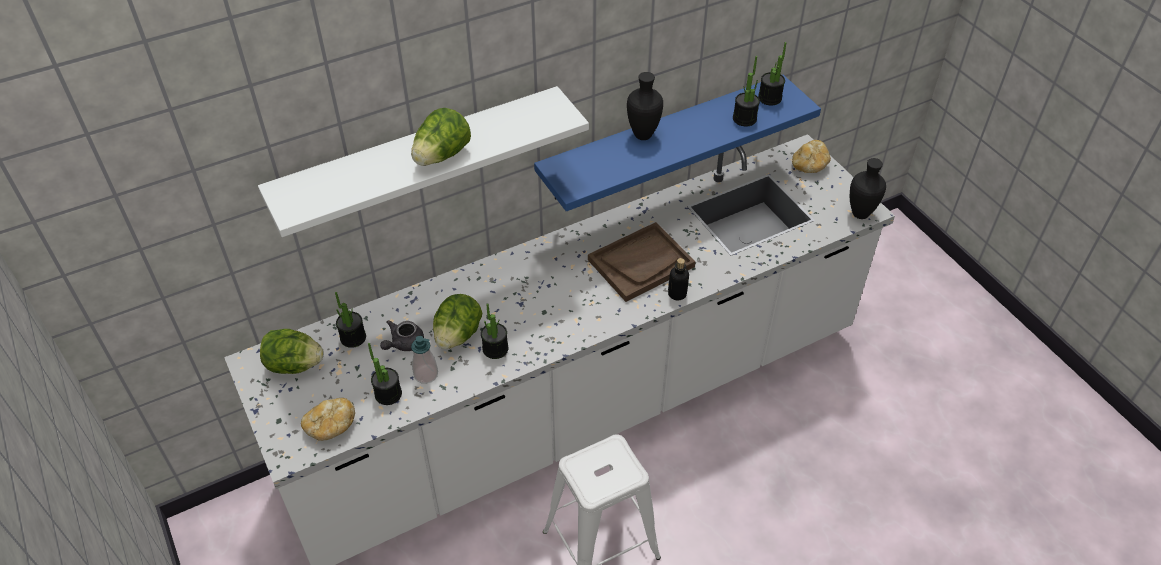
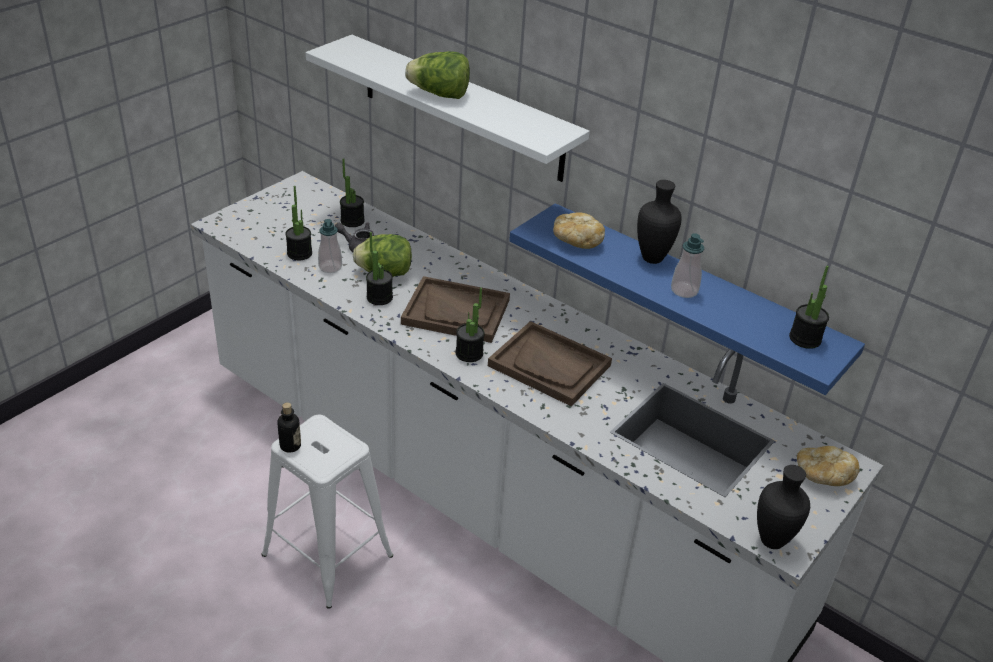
camera: 65 degrees right, 10 degrees down
(294, 365) = (309, 202): lettuce -> none
(330, 426) = (254, 234): bread -> bread (576, 241)
(543, 300) = (456, 312): none -> brown tray
(677, 294) = (522, 400): bottle -> bottle (290, 446)
(691, 134) = (684, 290): none -> soap dispenser
(744, 119) = (746, 325): potted plant -> potted plant (469, 353)

